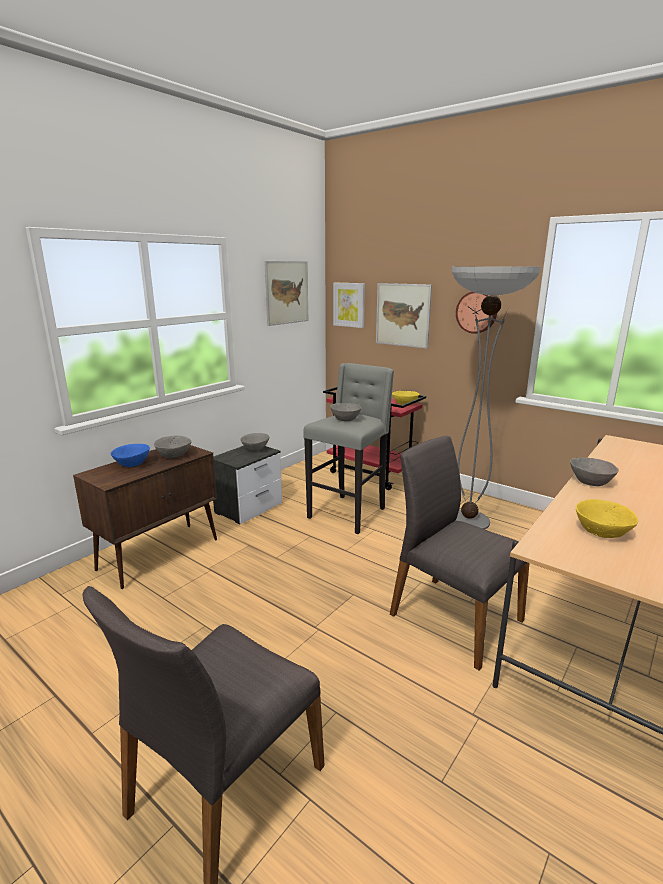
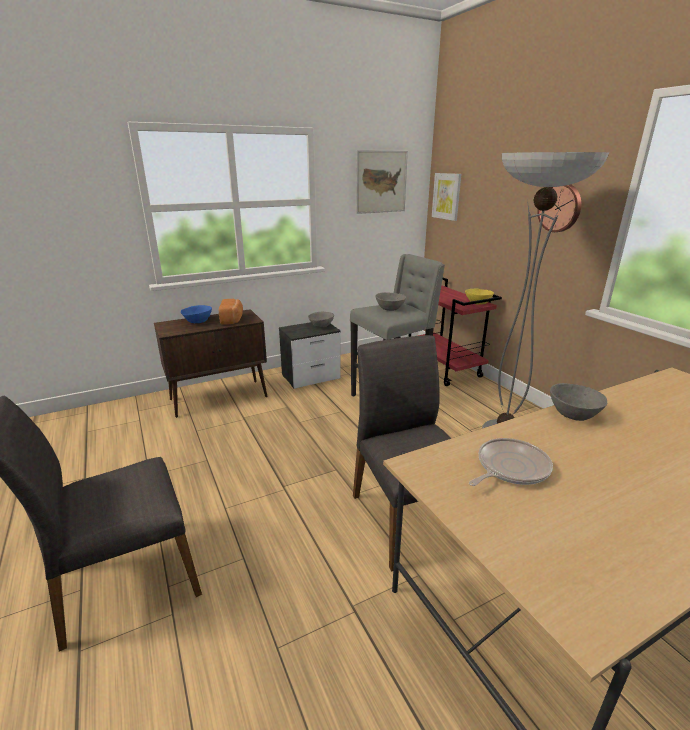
camera: 25 degrees right, 5 degrees up
(173, 455) = (232, 319): grey bowl -> bread
(402, 315) = (490, 208): picture -> none
(601, 532) = (510, 468): yellow bowl -> frying pan

